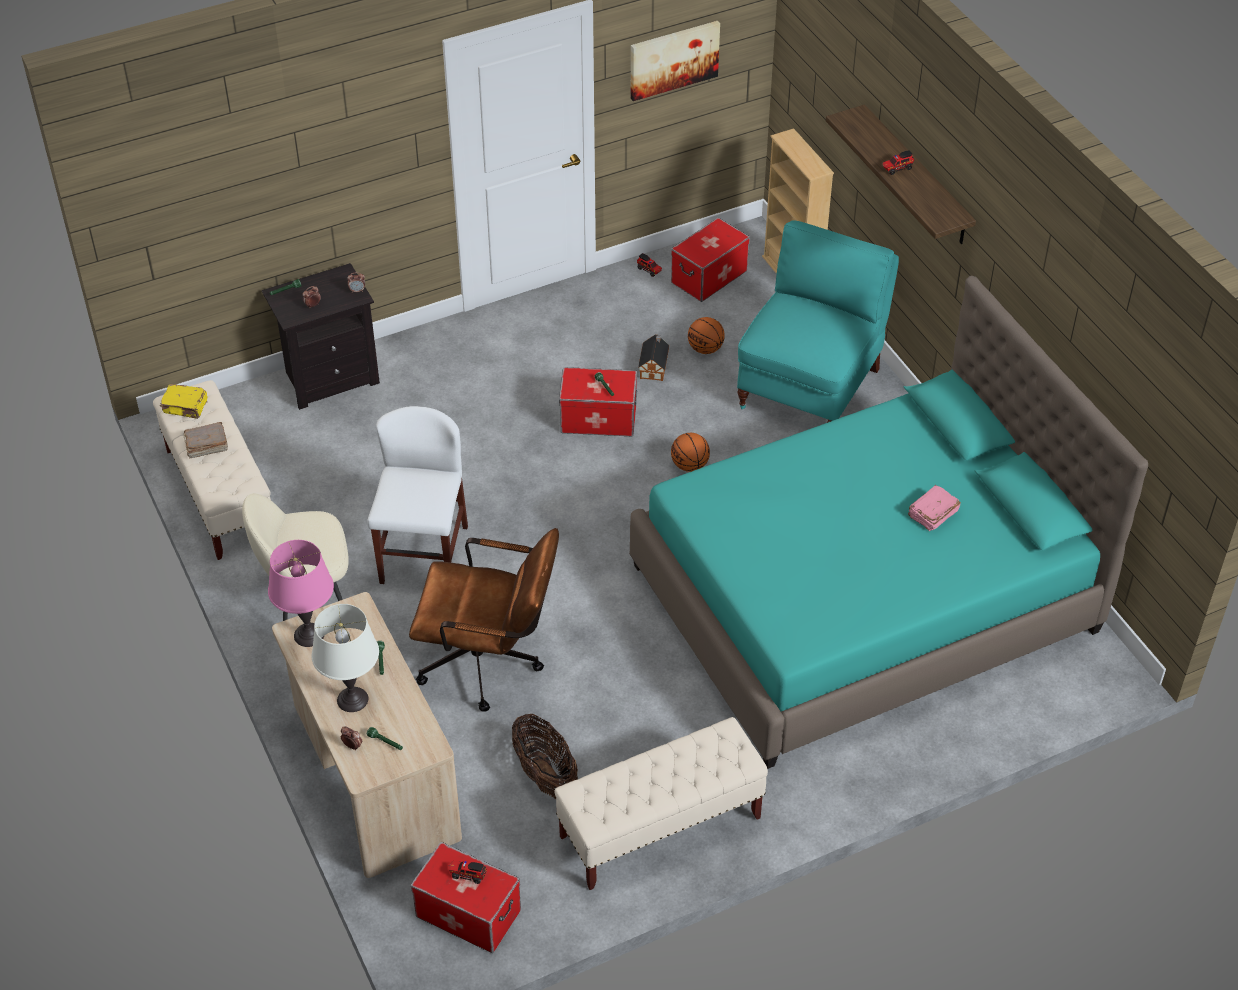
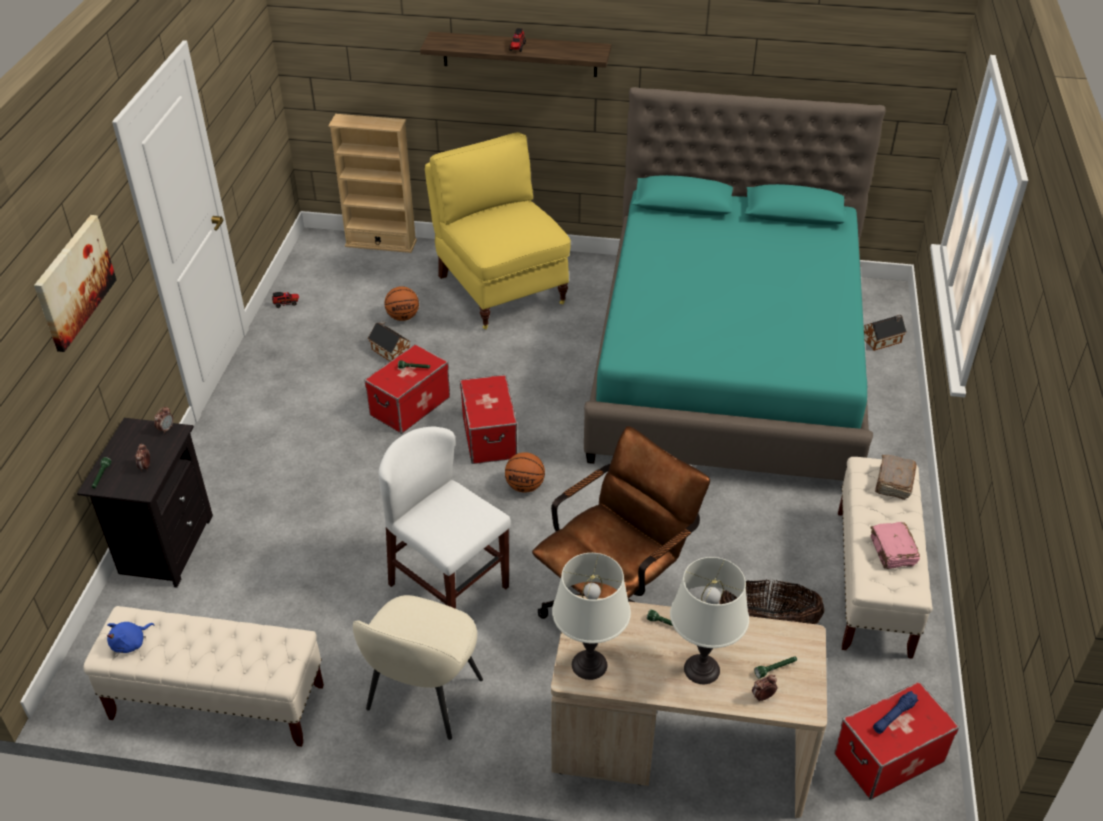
camera: 55 degrees left, 5 degrees down
(185, 407) = (131, 643): yellow book -> blue plush toy
(206, 446) = (204, 652): brown book -> brown book (893, 483)
(309, 635) = (589, 665): pink table lamp -> white table lamp
(467, 874) = (893, 716): toy truck -> blue flashlight
(673, 59) = (237, 89): picture -> picture (74, 282)
(689, 465) = (512, 383): basketball -> basketball (525, 486)
(709, 277) = (332, 279): storage box -> storage box (490, 436)
(810, 387) = (500, 289): turquoise chair -> yellow chair
(932, 514) = (761, 253): pink book -> pink book (892, 552)
(1026, 702) = (883, 340): none -> toy house

